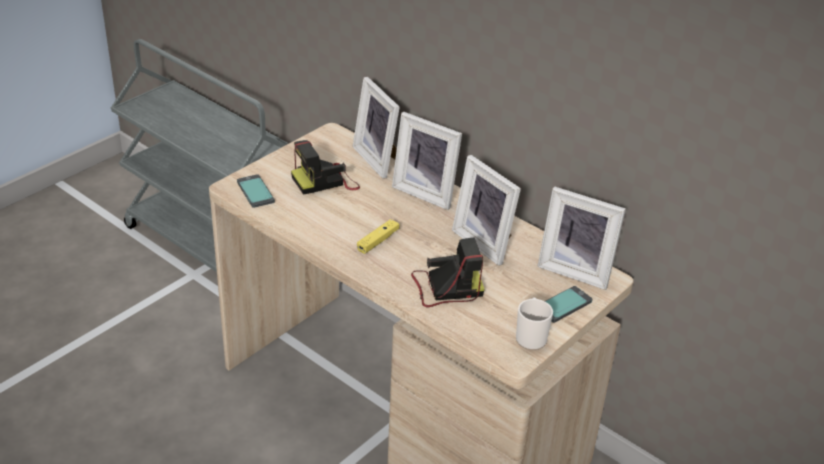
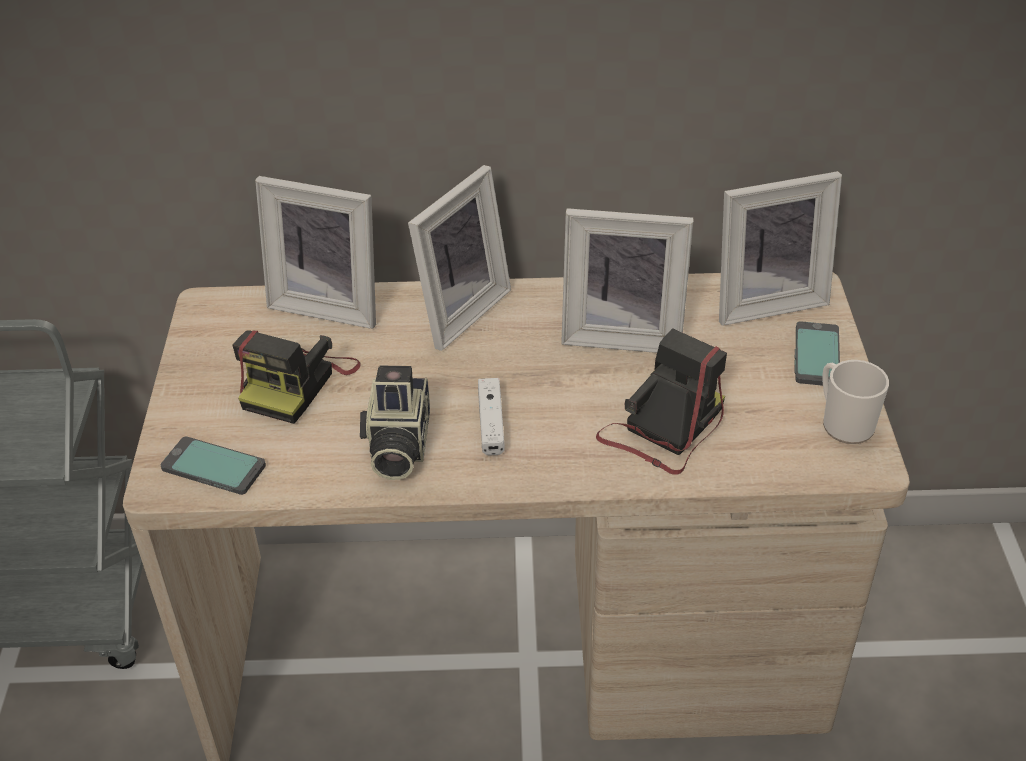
camera: 40 degrees left, 5 degrees up
(330, 226) = (396, 446): none -> camera
(378, 241) = (491, 423): yellow game controller -> white game controller
(427, 192) = (456, 311): picture frame -> picture frame turned 45 degrees counterclockwise

